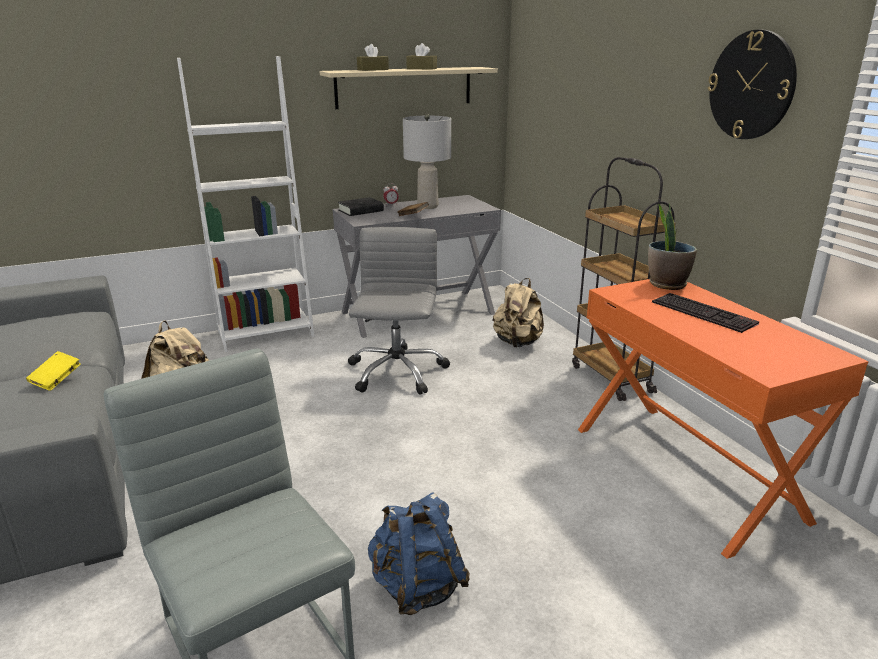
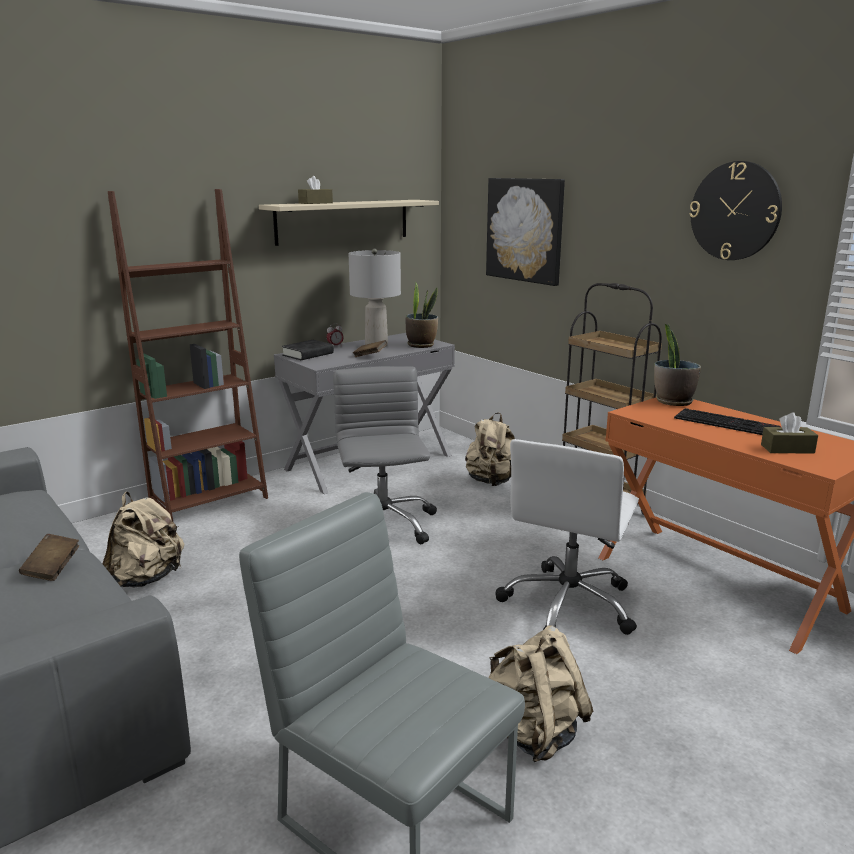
camera: 15 degrees left, 5 degrees down
(56, 380) = (52, 569): yellow book -> brown book
(265, 333) = (209, 501): white bookcase -> brown bookcase
(417, 587) = (532, 734): blue backpack -> beige backpack
(421, 68) = (363, 201): brown tissue box -> brown tissue box (787, 449)
(469, 208) = (421, 345): none -> potted plant
(521, 471) = (568, 605): none -> white office chair
(571, 99) = (525, 230): none -> picture

